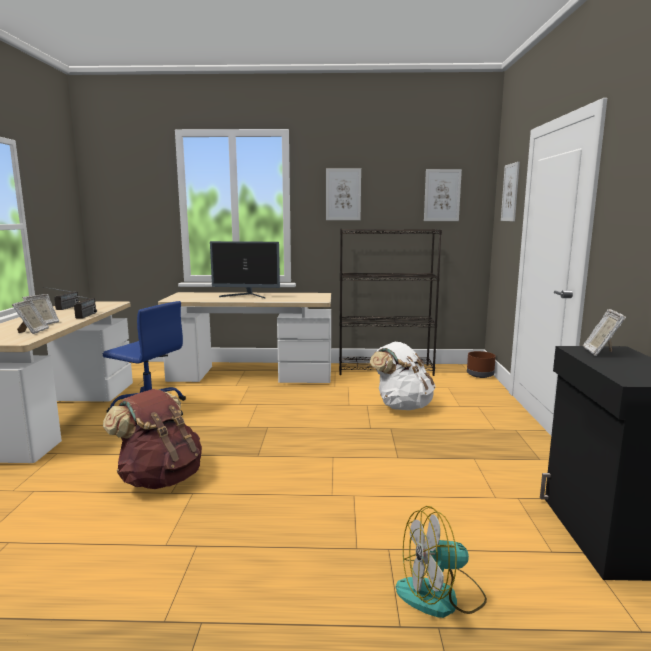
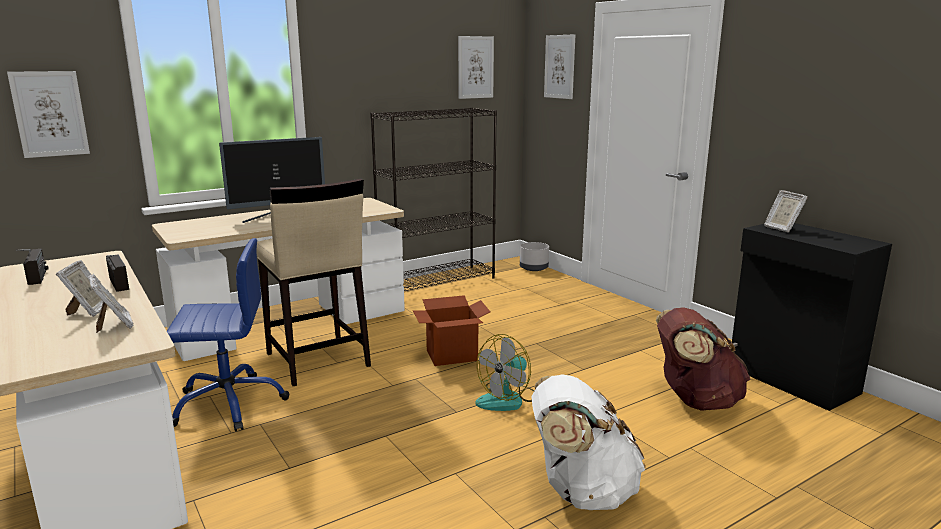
camera: 35 degrees left, 5 degrees up
(160, 478) = (393, 473): brown backpack -> brown backpack (695, 400)
(230, 399) = (317, 360): none -> beige stool
(314, 419) = (451, 356): none -> cardboard box
(343, 194) = (368, 67): picture -> picture (50, 114)
(402, 406) = (512, 318): white backpack -> white backpack (581, 491)
(440, 595) = (768, 464): fan -> fan (507, 399)
(480, 375) = (534, 268): brown planter -> grey planter

